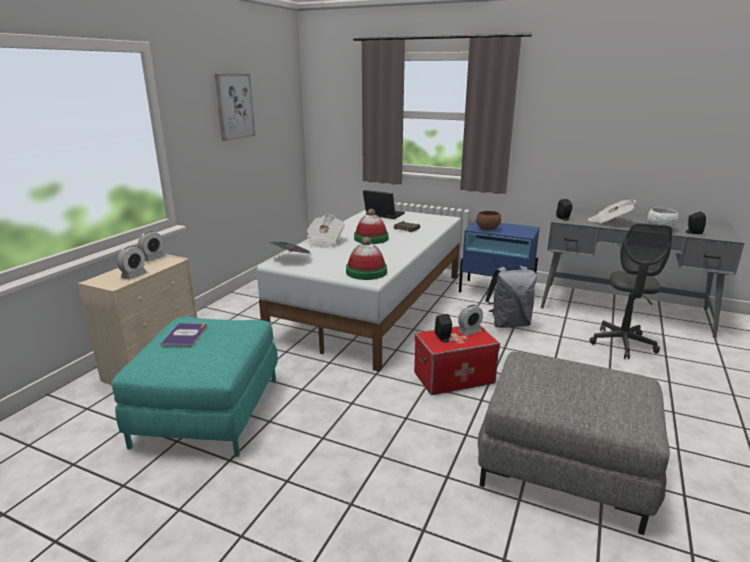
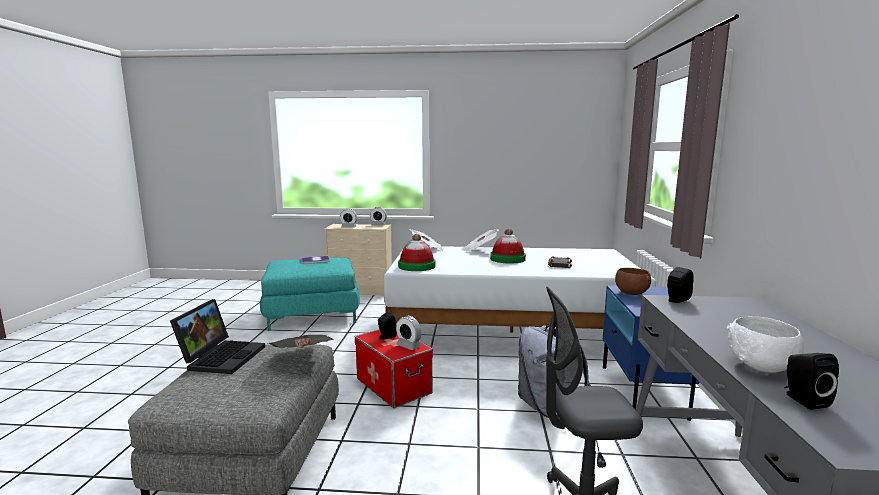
camera: 70 degrees right, 10 degrees down
(234, 106) = (510, 136): picture -> none
(382, 215) = (592, 254): laptop -> laptop (222, 356)
(609, 222) = (723, 327): newspaper -> newspaper (302, 357)

